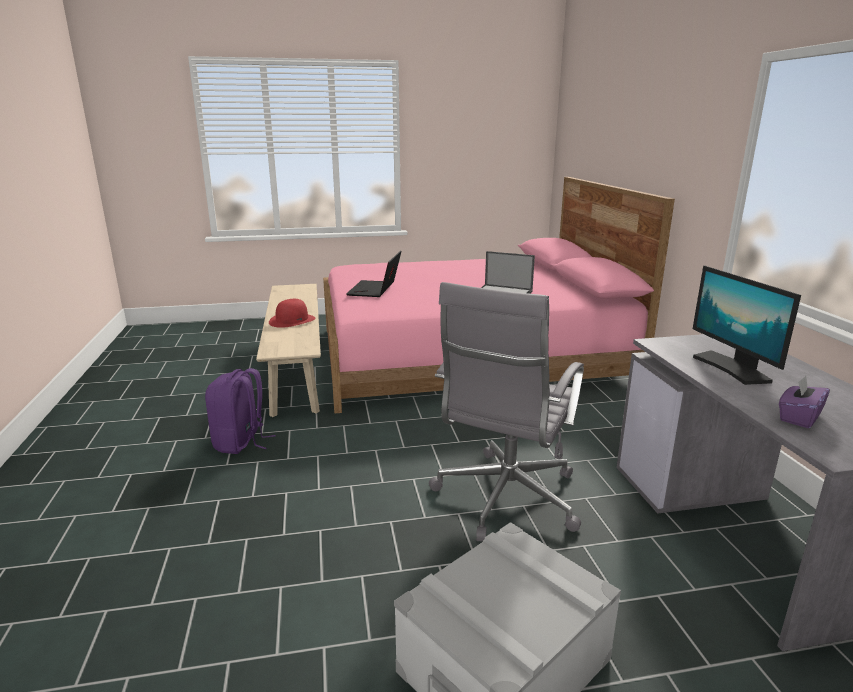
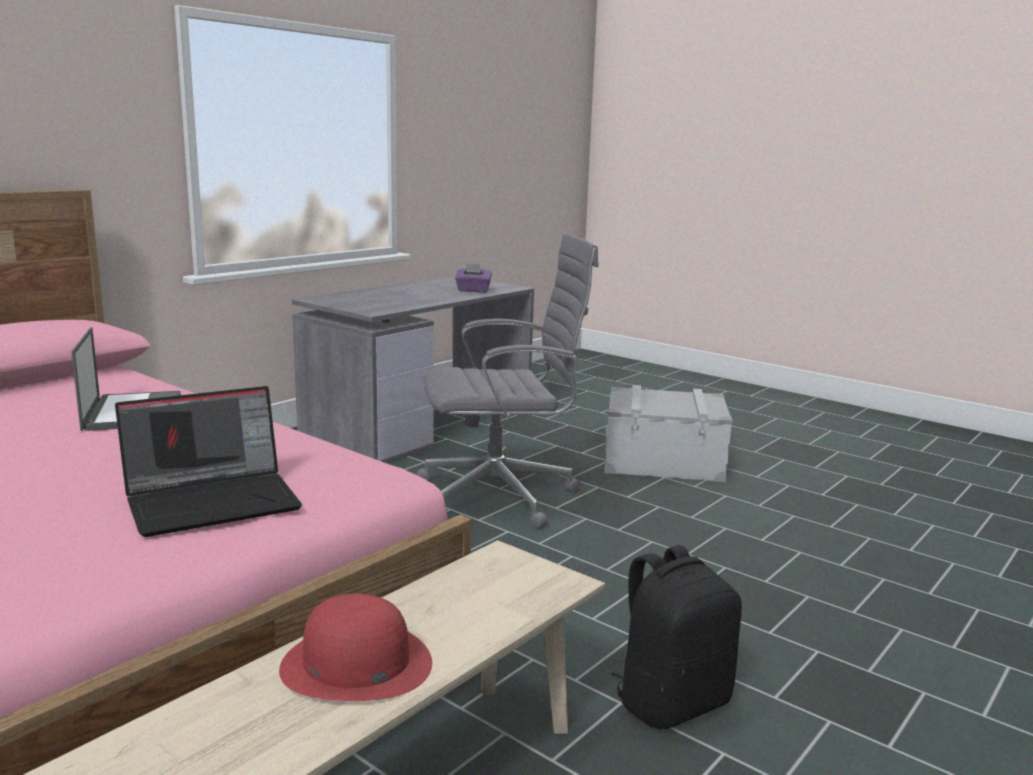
camera: 130 degrees left, 5 degrees down
(241, 442) = (672, 702): purple backpack -> black backpack
(732, 368) = (405, 298): monitor -> none

